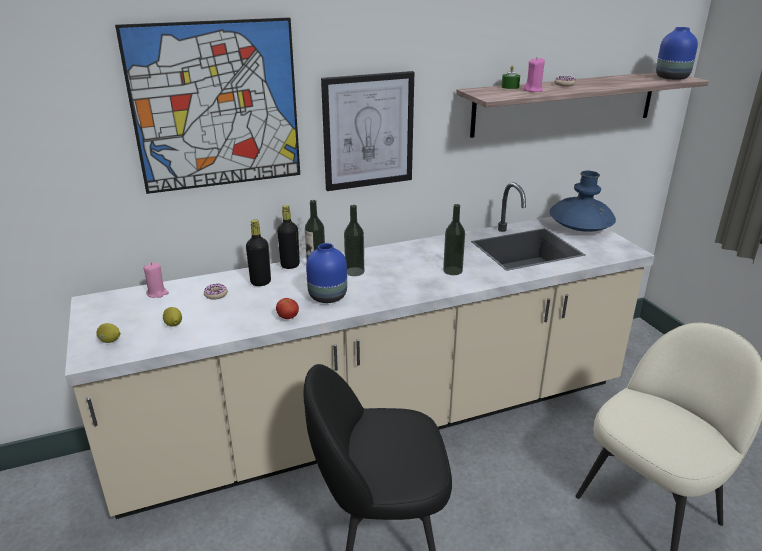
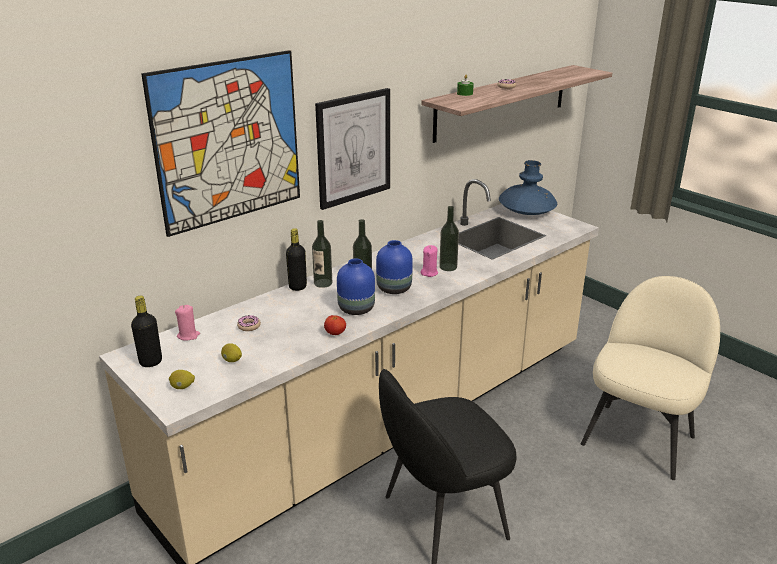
camera: 20 degrees left, 0 degrees up
(260, 282) = (283, 307): black bottle -> black bottle (151, 362)
(533, 90) = (487, 95): pink candle -> pink candle (429, 273)
(672, 78) = (584, 72): blue vase -> blue vase (395, 288)

